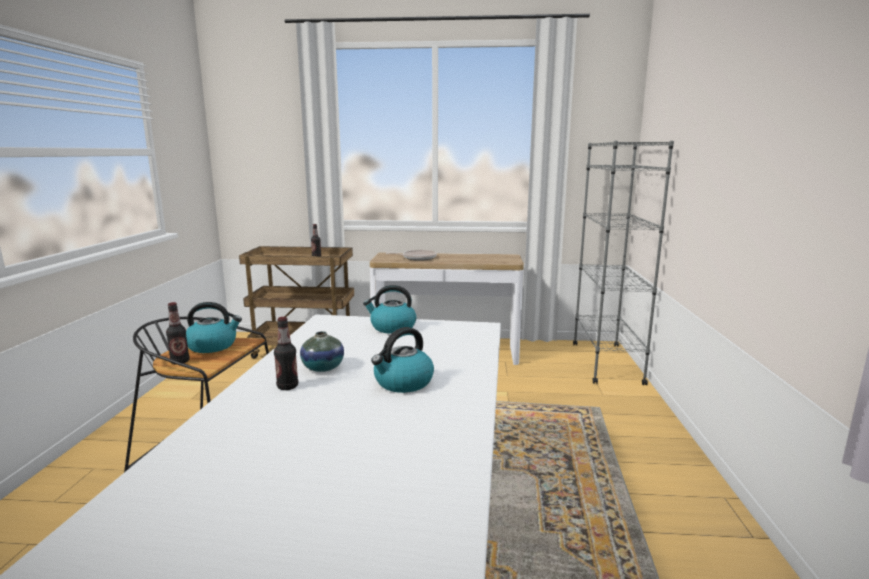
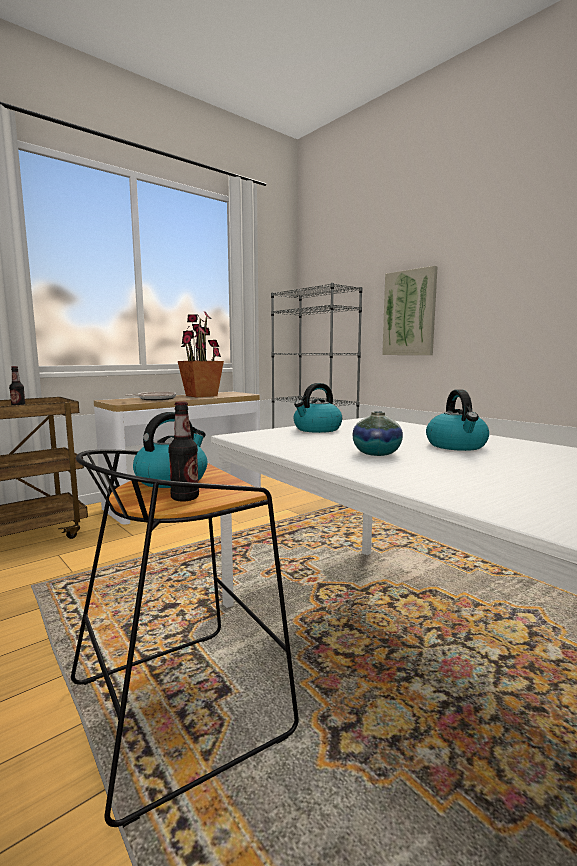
camera: 45 degrees left, 5 degrees down
(287, 387) = (406, 467): bottle -> none
(466, 258) = (201, 396): none -> potted plant
(706, 184) = (409, 313): none -> picture

